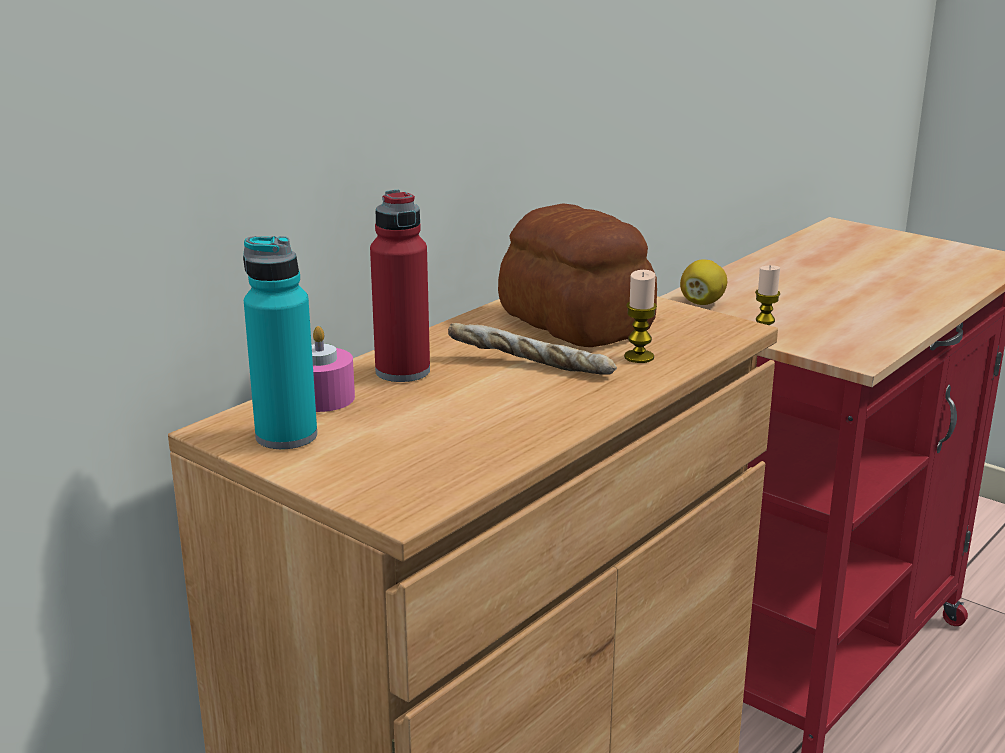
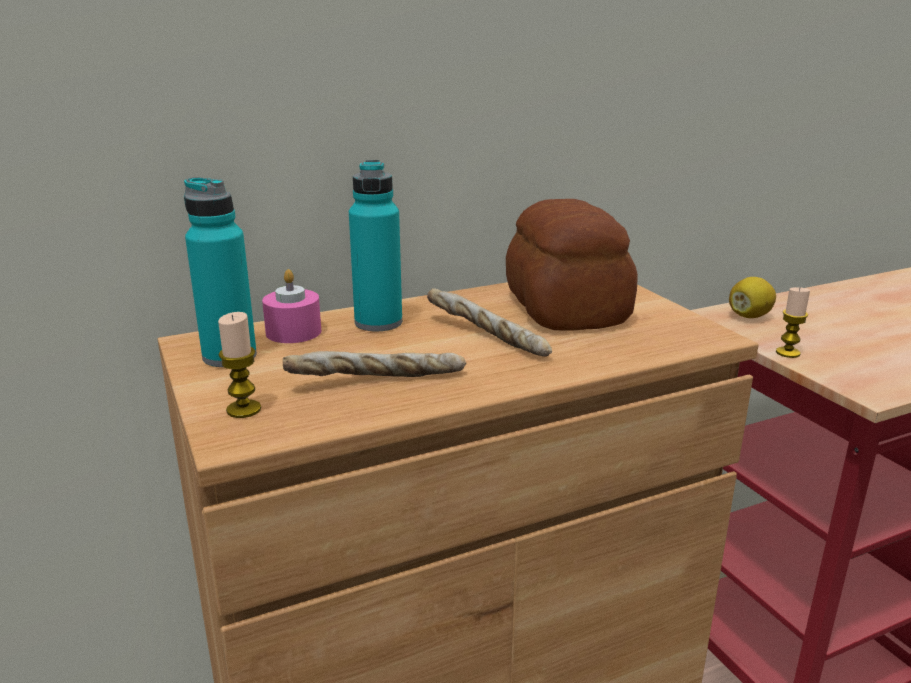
camera: 25 degrees right, 0 degrees up
(402, 371) = (378, 322): red bottle -> turquoise bottle
(476, 430) = (378, 382): none -> bread
(639, 357) = (591, 346): candle -> candle (243, 409)

